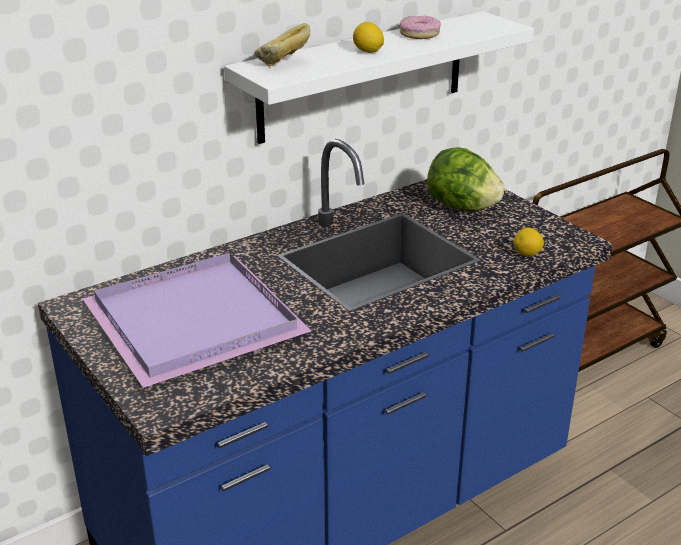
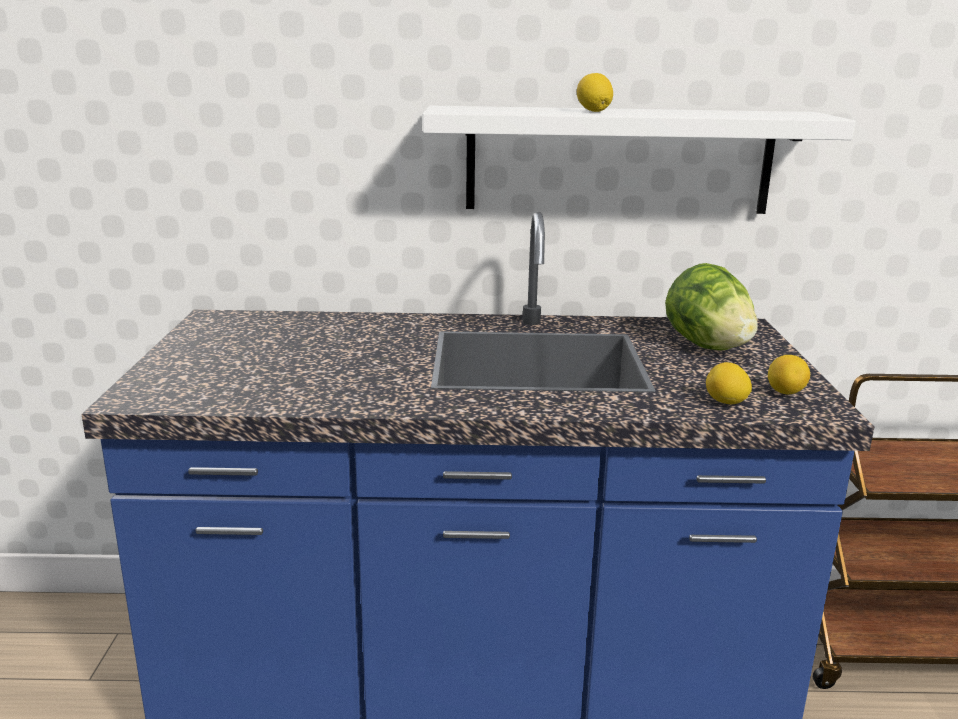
camera: 35 degrees right, 10 degrees down
(196, 319) = (284, 352): purple tray -> none
(284, 64) = (485, 108): bread -> none
(419, 34) = (687, 111): donut -> none
(547, 234) = (785, 393): none -> lemon

